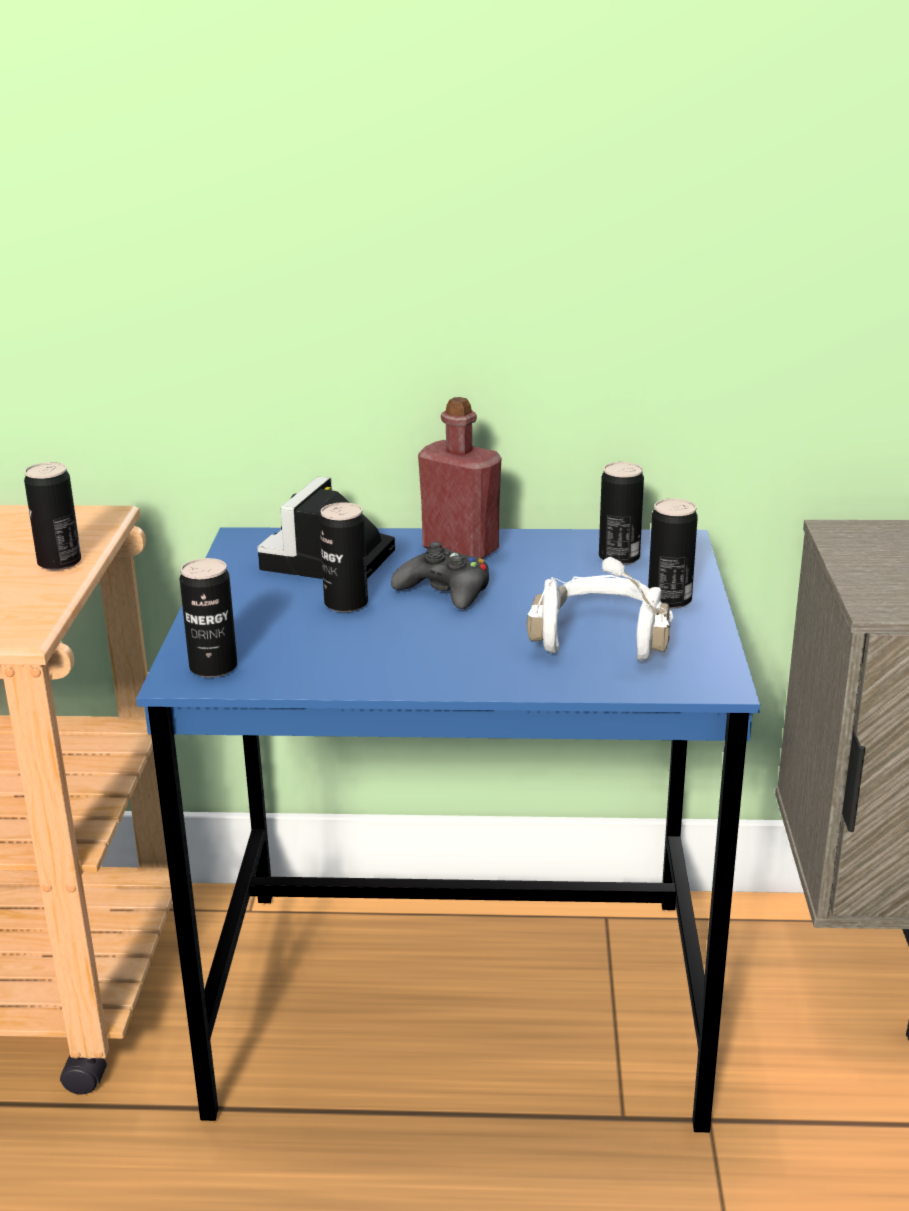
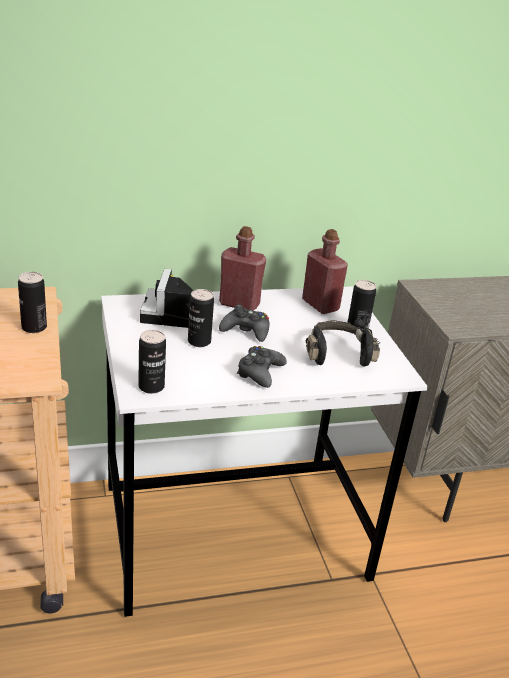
camera: 20 degrees left, 5 degrees up
(428, 658) = (260, 372): none -> black game controller
(462, 1001) = (235, 531): blue desk -> white desk
(601, 638) = (337, 354): white headphones -> black headphones
(619, 557) = (320, 305): can -> red bottle

